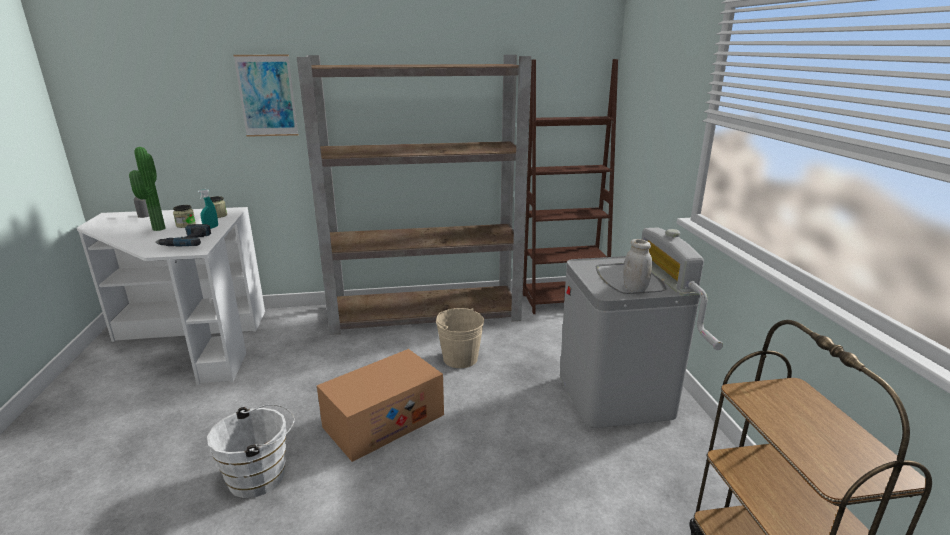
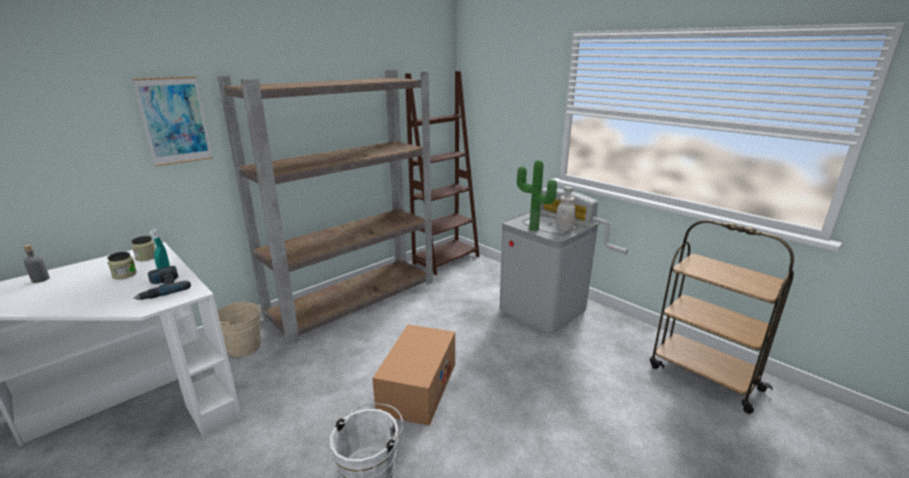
camera: 35 degrees left, 0 degrees up
(156, 229) = (92, 288): potted plant -> potted plant (533, 229)
(460, 358) = (421, 323): beige bucket -> beige bucket (244, 347)

